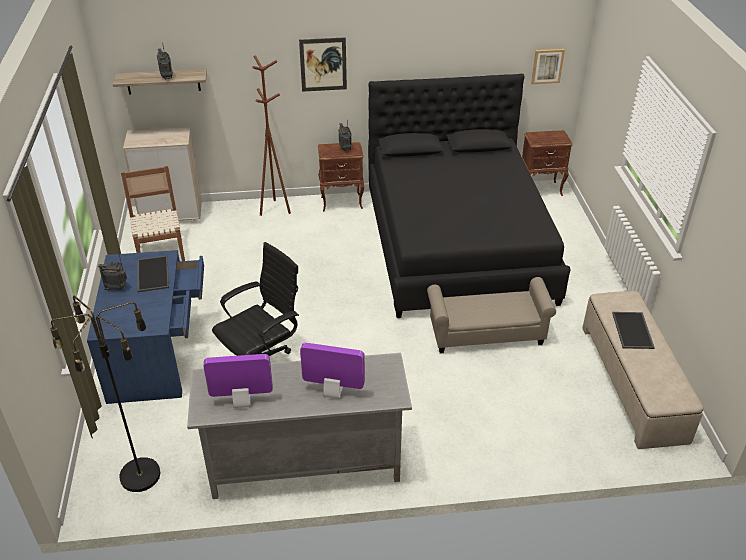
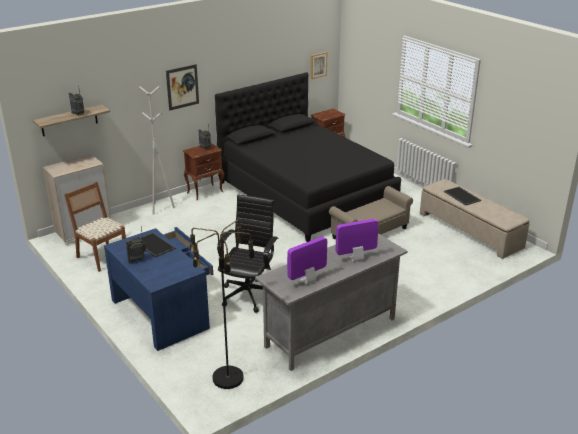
camera: 30 degrees left, 10 degrees down
(275, 209) = (161, 208): brown clothes rack -> grey clothes rack

